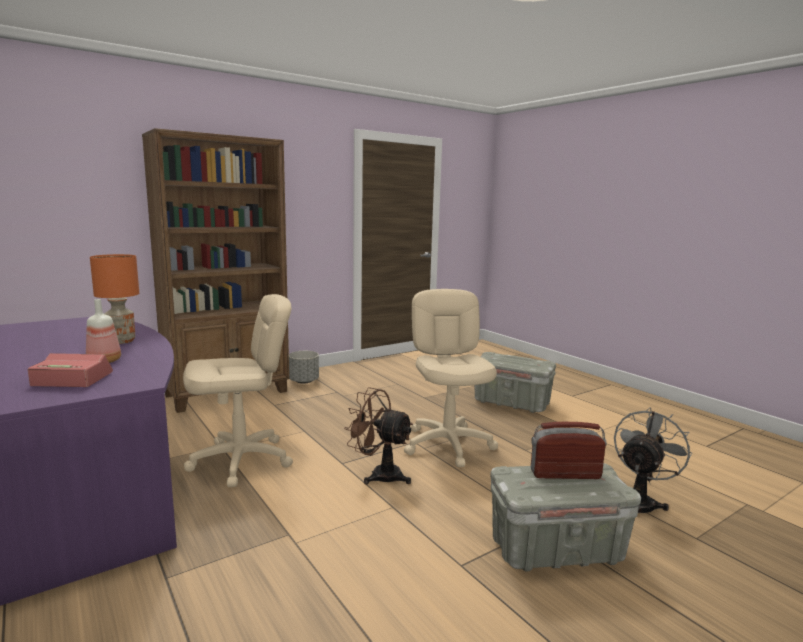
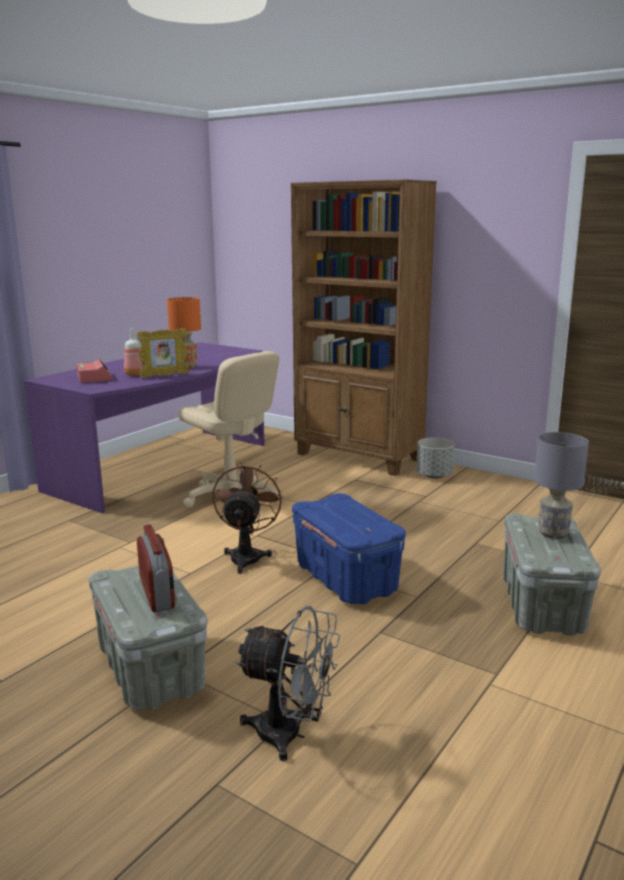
camera: 70 degrees right, 5 degrees up
(145, 352) = (164, 375): none -> picture frame
(448, 444) = (346, 579): beige office chair -> blue storage box
(509, 358) = (553, 533): none -> grey table lamp

